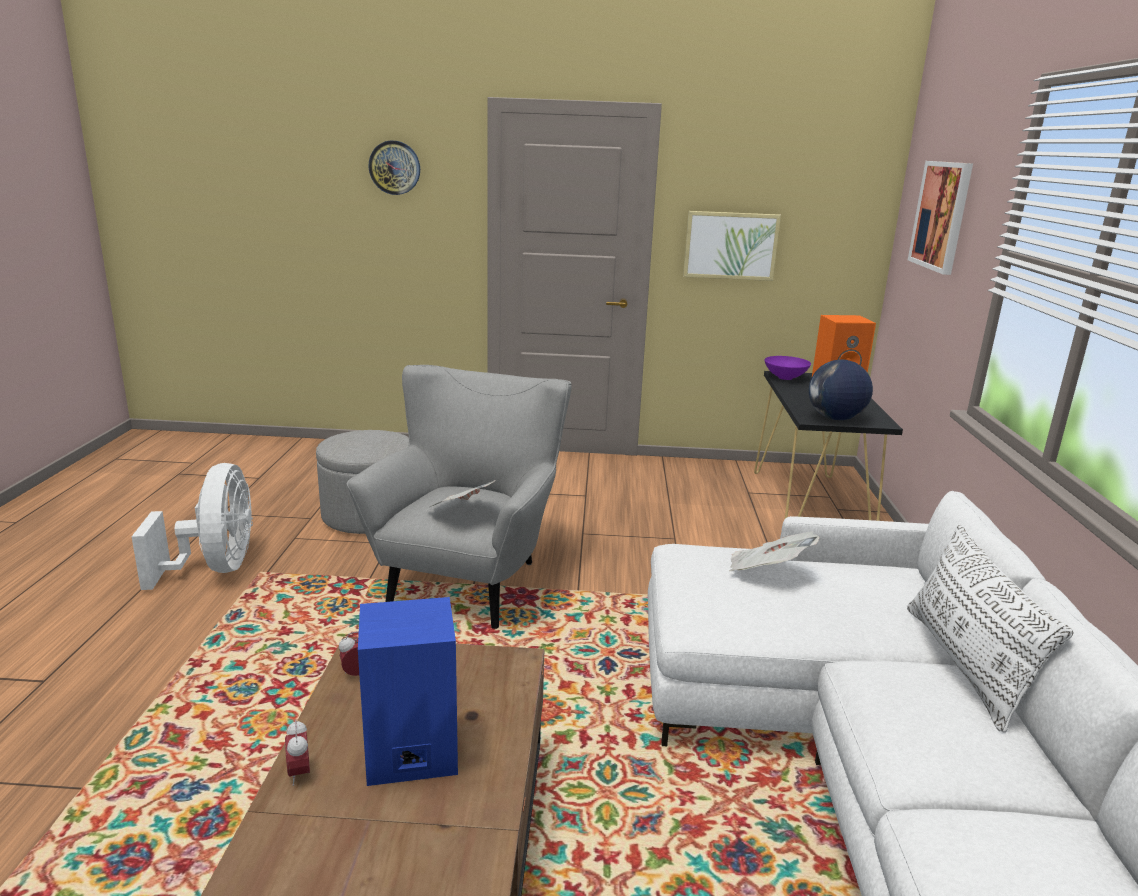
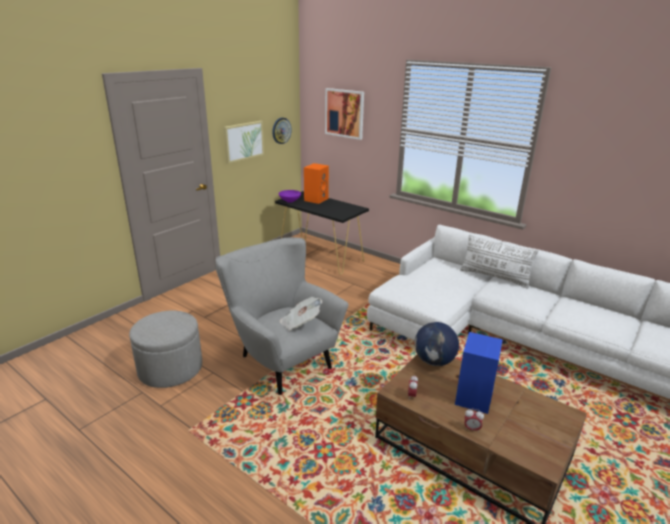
camera: 55 degrees left, 5 degrees up
(216, 568) = (158, 449): white fan -> none
(395, 167) = (44, 133): wall clock -> wall clock (281, 130)
(767, 571) = (418, 280): newspaper -> none
(835, 418) = (345, 213): globe -> globe (434, 361)

